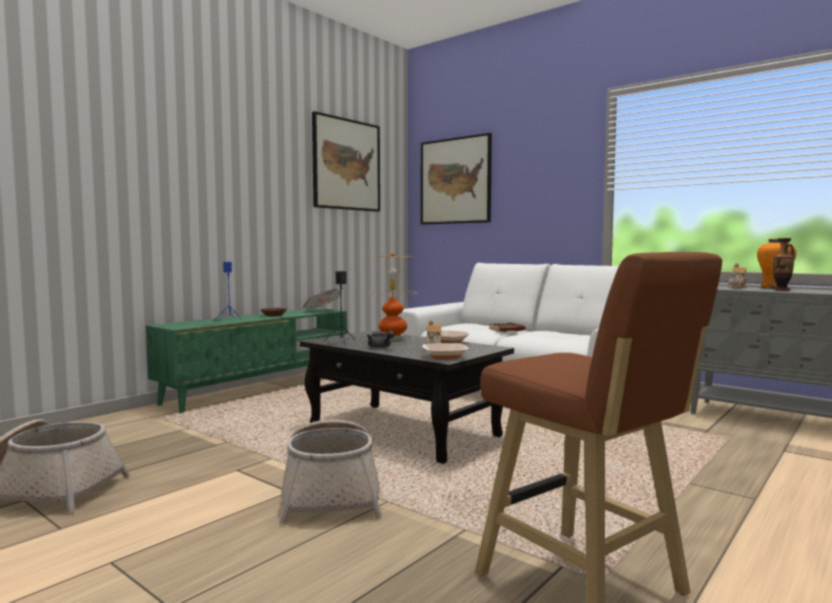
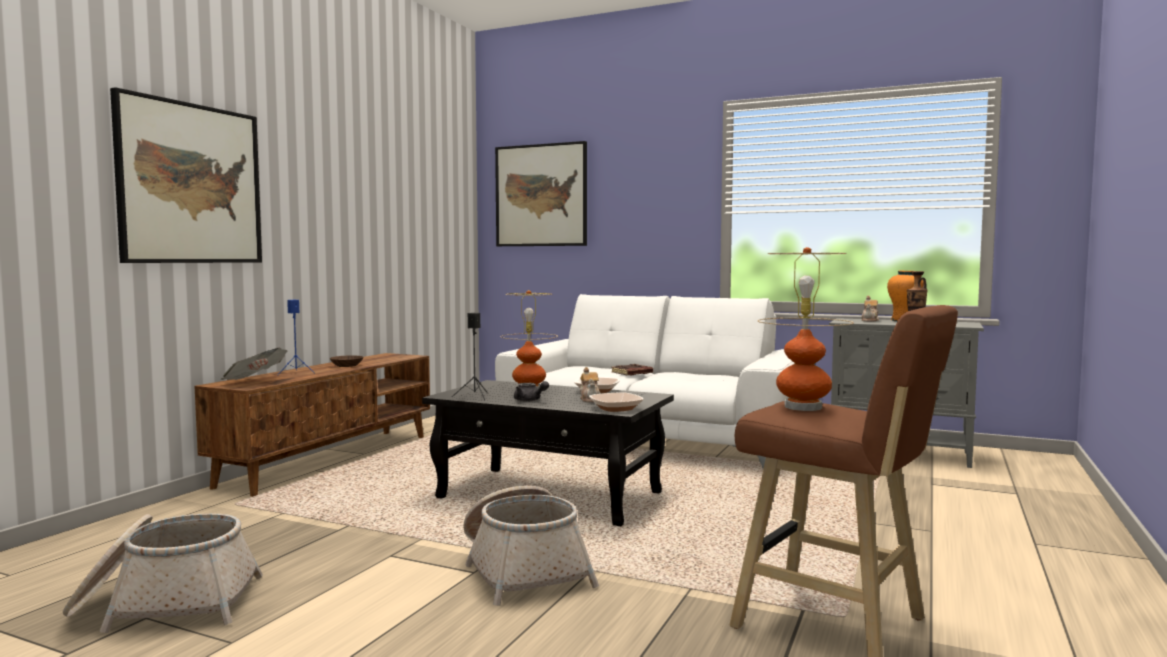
camera: 15 degrees left, 0 degrees up
(259, 389) = (330, 459): green tv stand -> brown tv stand
(321, 310) = (397, 356): newspaper -> newspaper (254, 382)
(346, 164) = (413, 173): picture -> picture (191, 184)
(556, 359) = (803, 407): none -> table lamp

